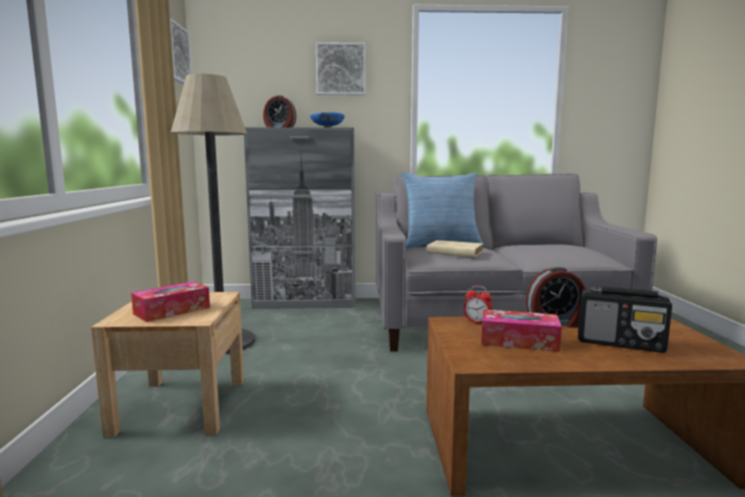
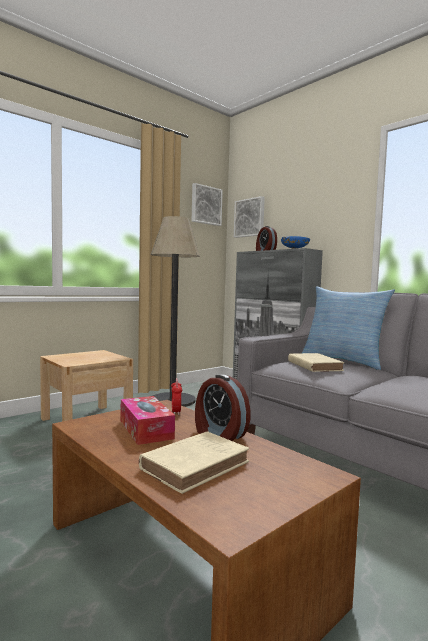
camera: 50 degrees right, 5 degrees down
(172, 311) = (79, 358): tissue box -> none
(341, 69) = (316, 199): picture -> picture (250, 218)
(621, 343) = (197, 465): radio -> beige book

